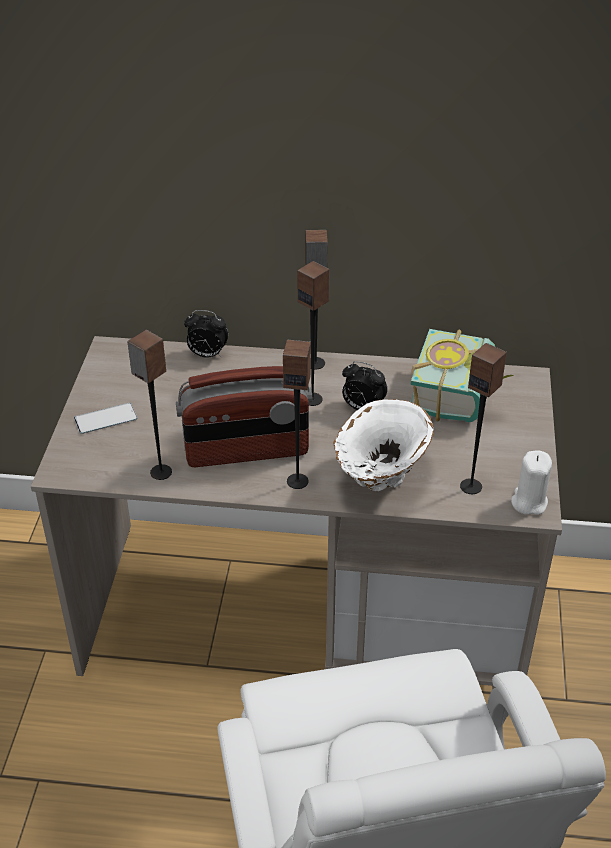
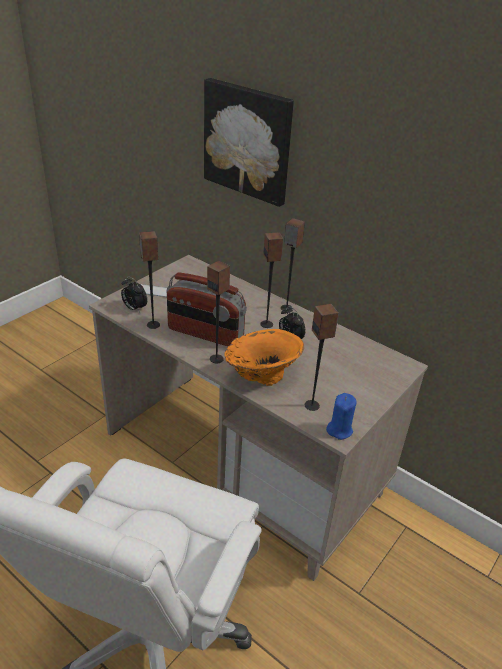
camera: 30 degrees right, 5 degrees down
(190, 131) = (248, 141): none -> picture
(207, 355) = (233, 283): alarm clock -> alarm clock (134, 308)
(379, 480) = (261, 378): white vase -> orange vase
(462, 396) = (355, 358): book -> none
(528, 502) = (339, 430): white candle -> blue candle

